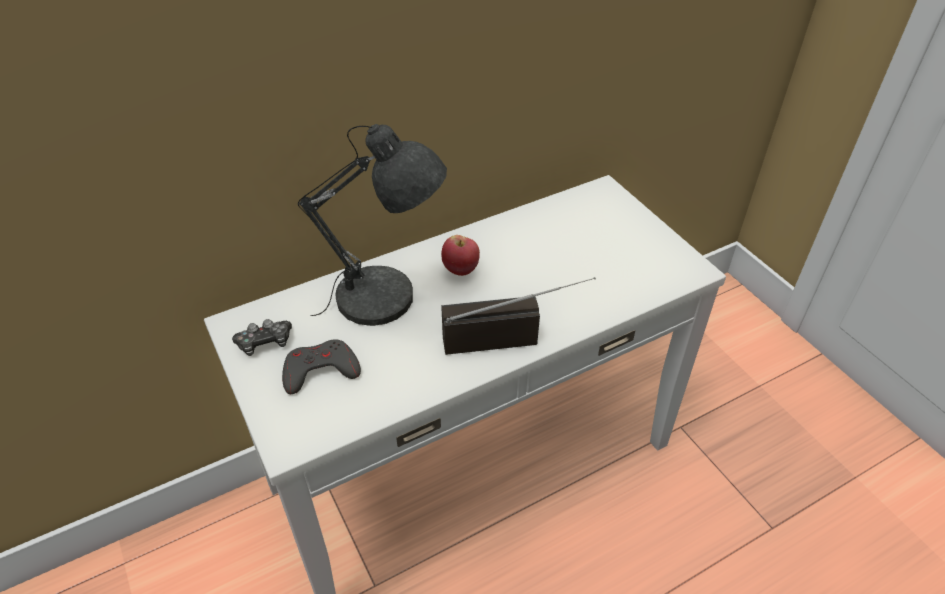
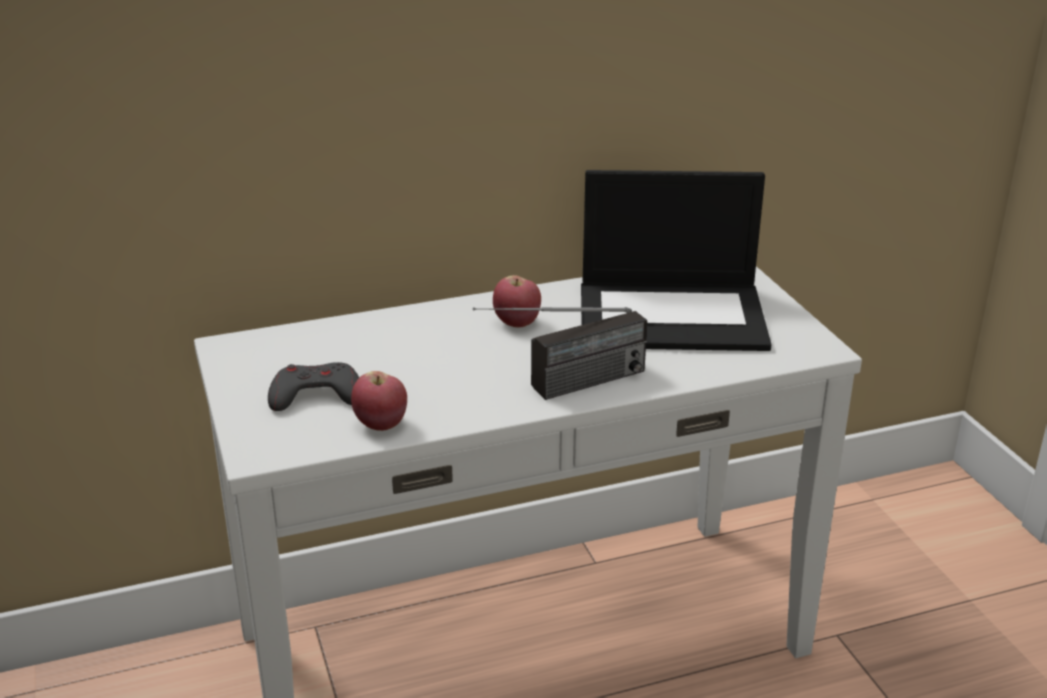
camera: 10 degrees right, 15 degrees down
(265, 343) = (258, 365): game controller -> none
(381, 396) = (381, 424): none -> apple
(385, 300) = (414, 341): grey table lamp -> none
(514, 337) = (562, 388): radio -> radio turned 150 degrees clockwise
(578, 248) = (673, 316): none -> laptop

